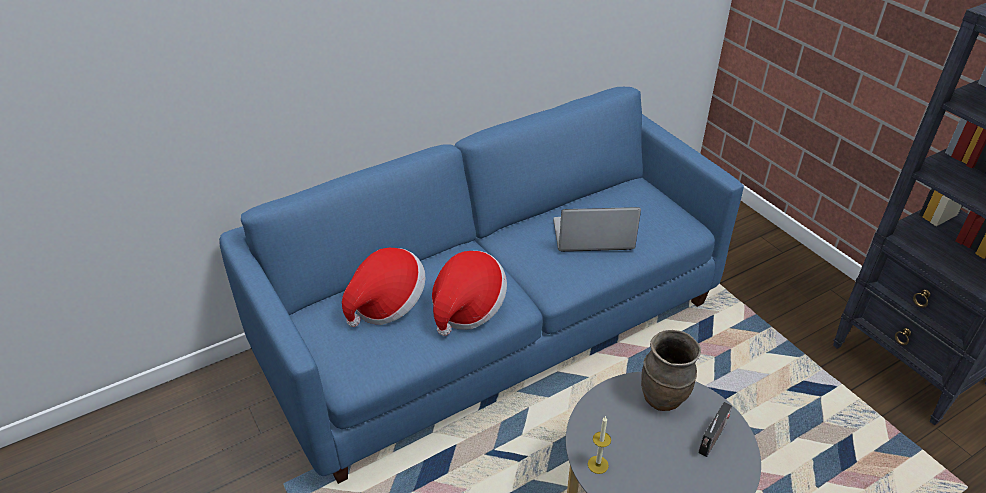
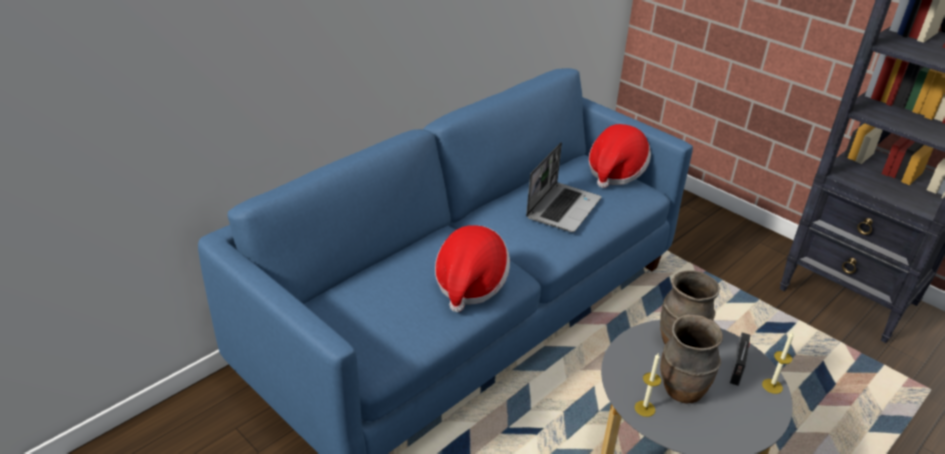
camera: 15 degrees left, 5 degrees down
(387, 304) = (387, 291): hat -> hat (615, 172)
(591, 236) = (563, 208): laptop -> laptop turned 135 degrees clockwise
(644, 452) = (682, 391): none -> brown vase
(743, 463) = (772, 386): none -> candle

